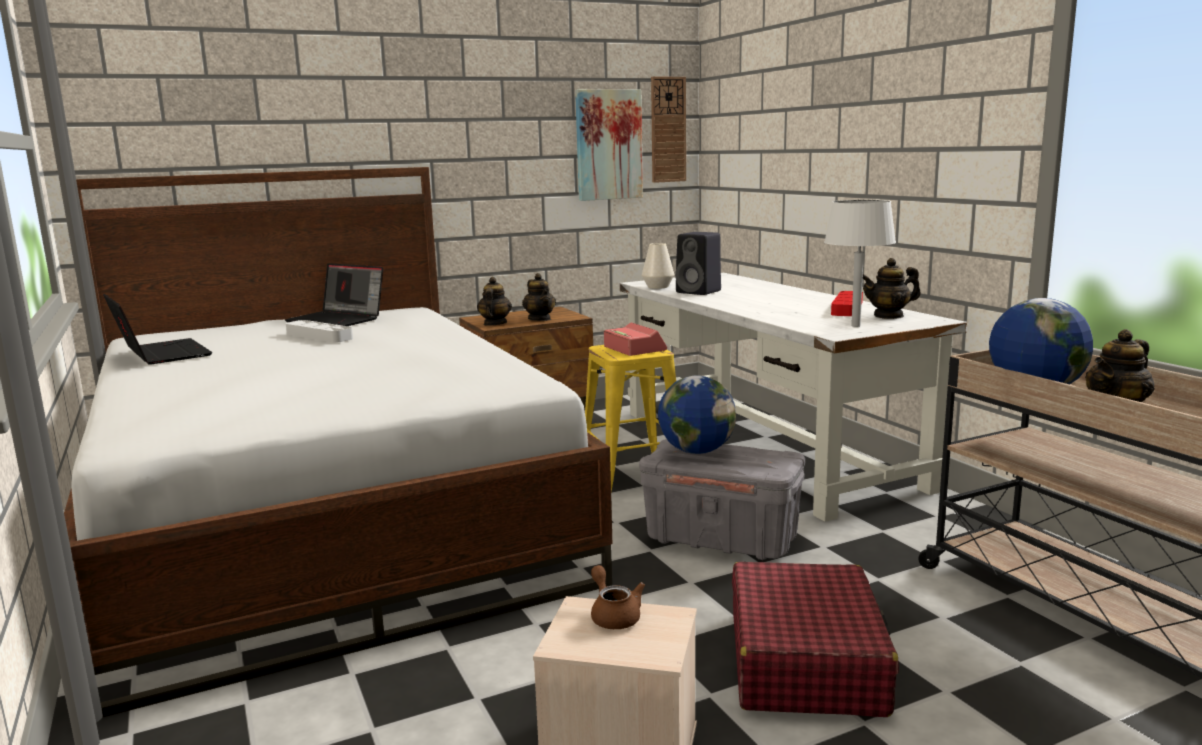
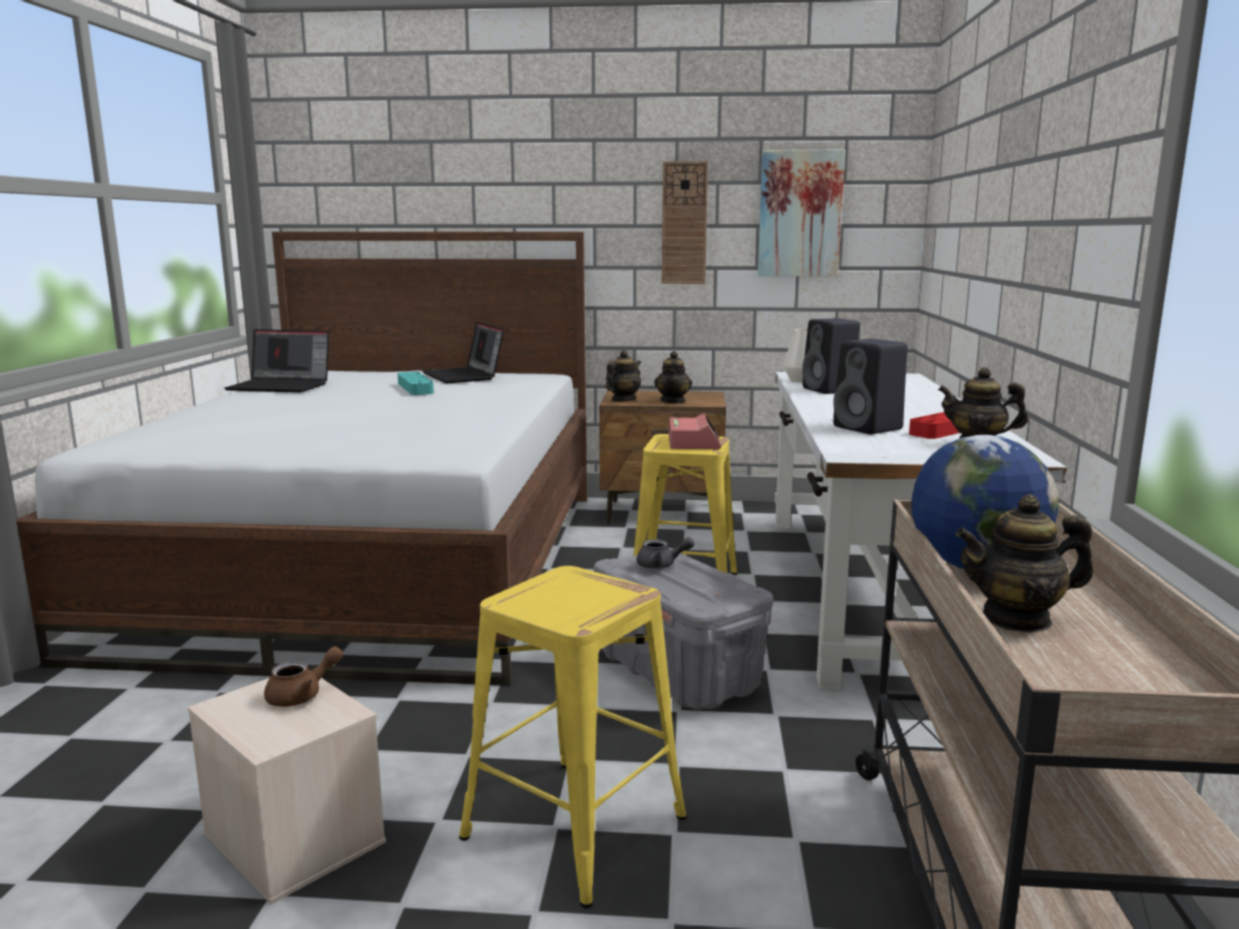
camera: 30 degrees right, 0 degrees up
(160, 354) = (282, 386): laptop -> laptop turned 105 degrees clockwise
(319, 336) = (415, 388): grey tray -> turquoise tray
(614, 615) = (302, 695): brown teapot -> brown teapot turned 45 degrees clockwise
(668, 130) = (881, 197): wall clock -> wall clock (684, 223)
(696, 451) = (661, 565): globe -> grey teapot
(799, 315) = (869, 428): none -> black speaker
(805, 661) = (573, 825): red suitcase -> yellow stool
(855, 326) = (900, 449): white table lamp -> none

